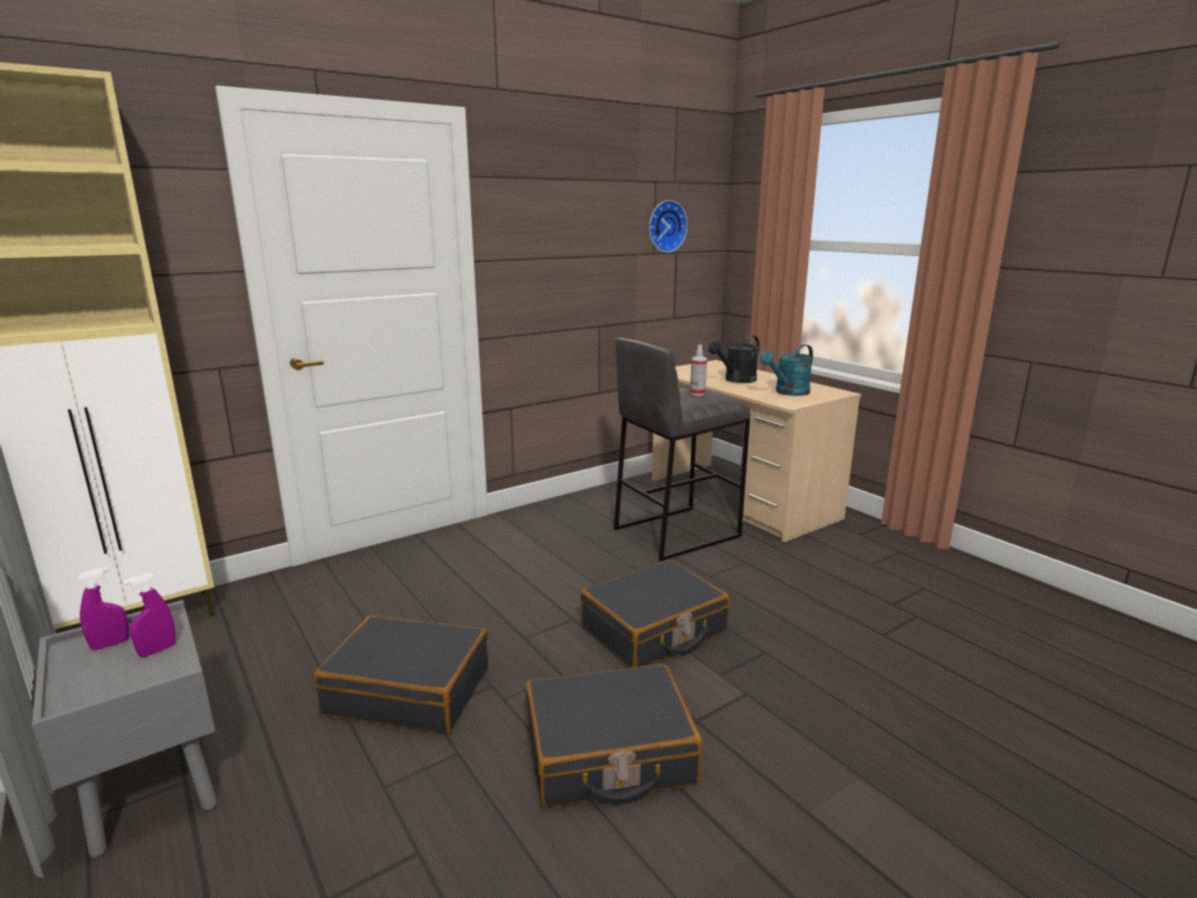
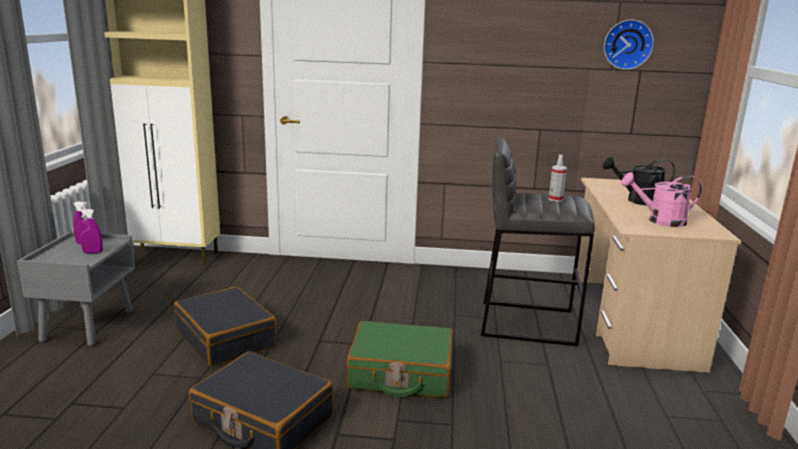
camera: 40 degrees right, 0 degrees up
(654, 630) = (401, 373): black suitcase -> green suitcase
(788, 393) = (659, 221): turquoise watering can -> pink watering can

